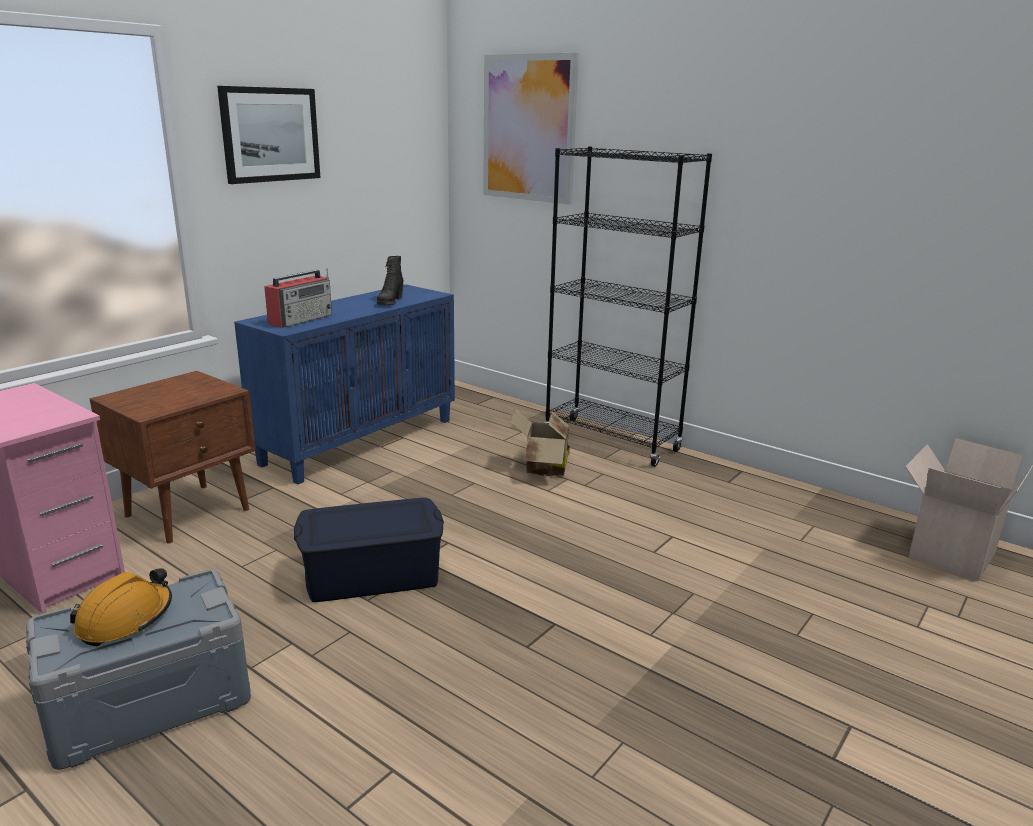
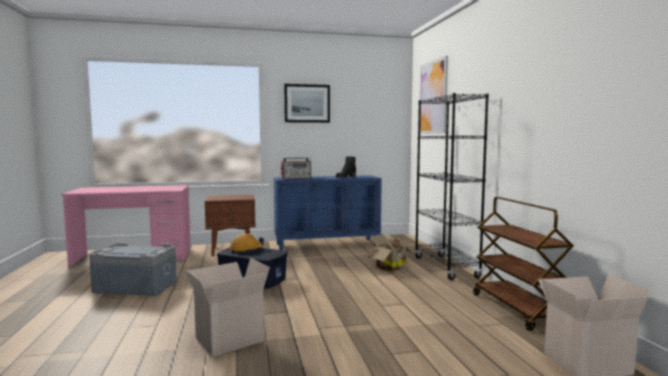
camera: 40 degrees right, 15 degrees down
(125, 619) = (133, 249): orange hard hat -> orange hard hat (246, 250)
(571, 726) = (229, 339): none -> cardboard box
(794, 495) = (517, 310): none -> brown cart

